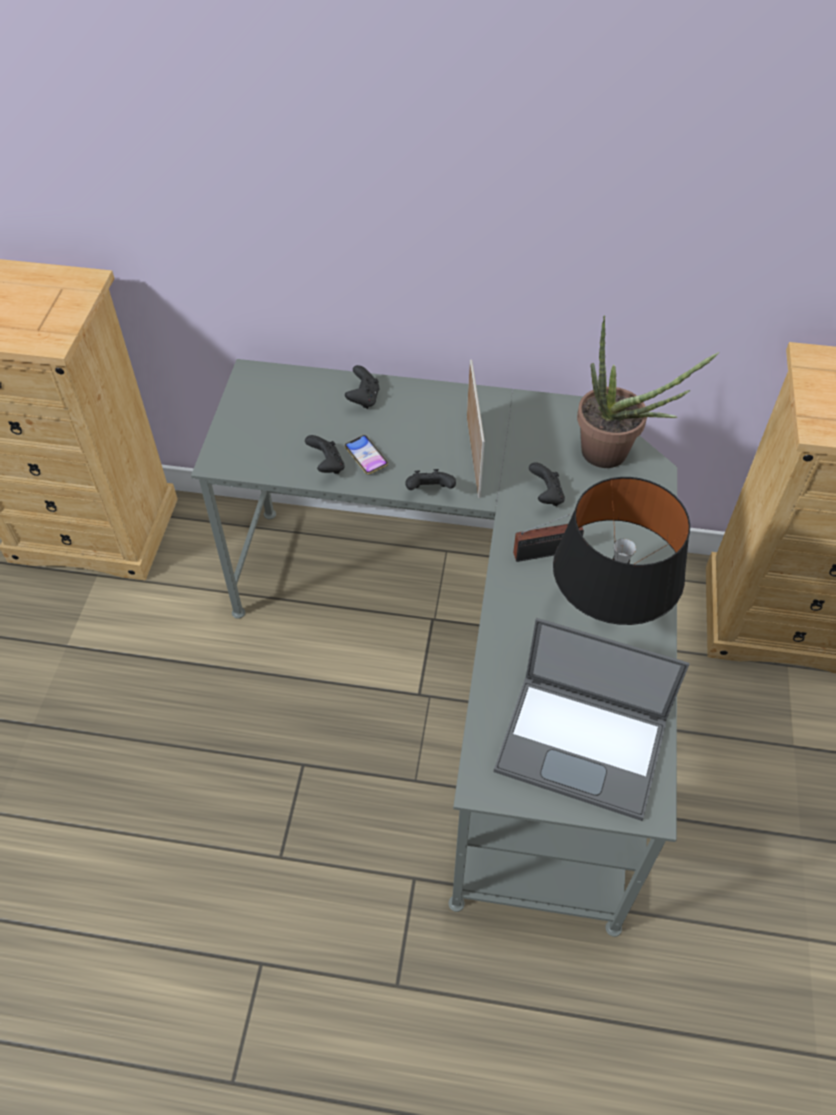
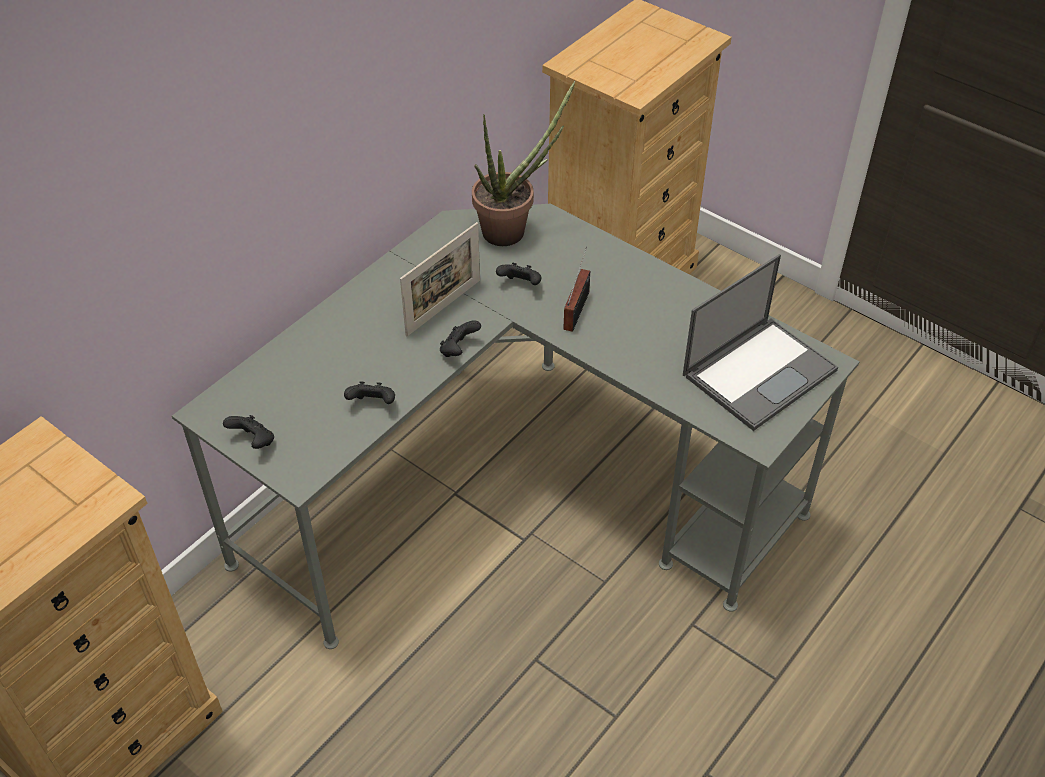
camera: 60 degrees left, 5 degrees down
(363, 398) = (313, 346): black game controller -> black game controller (253, 442)
(366, 457) = (385, 374): phone -> none
(473, 456) = (443, 307): picture frame -> picture frame turned 105 degrees clockwise
(606, 618) = (661, 308): black table lamp -> none

